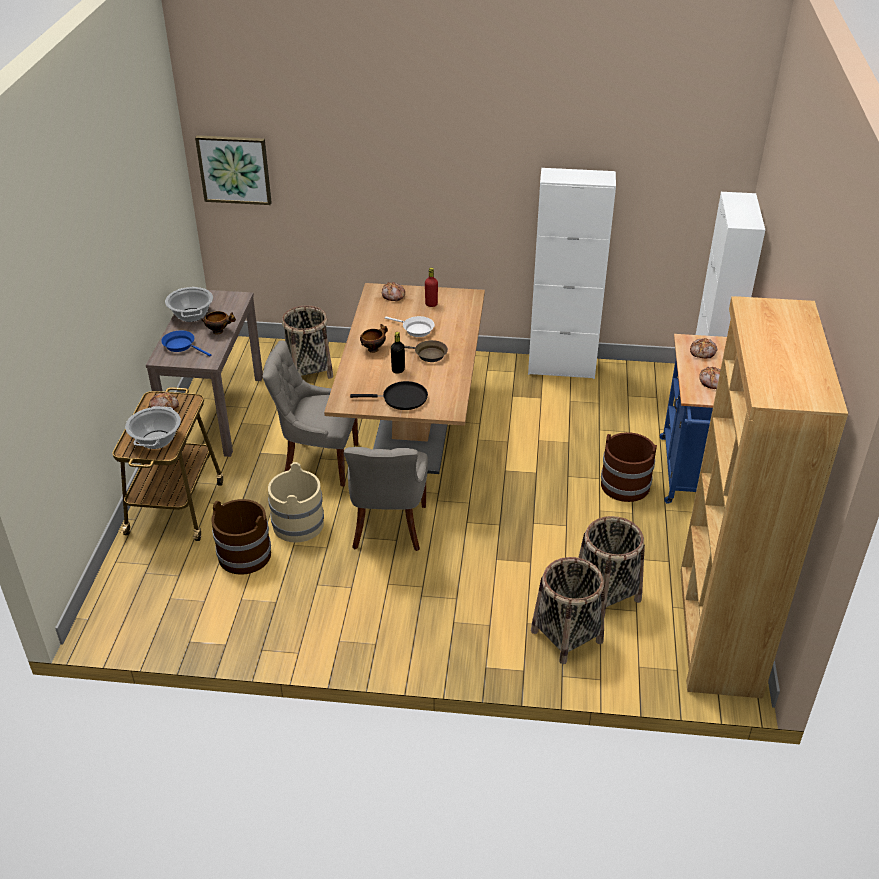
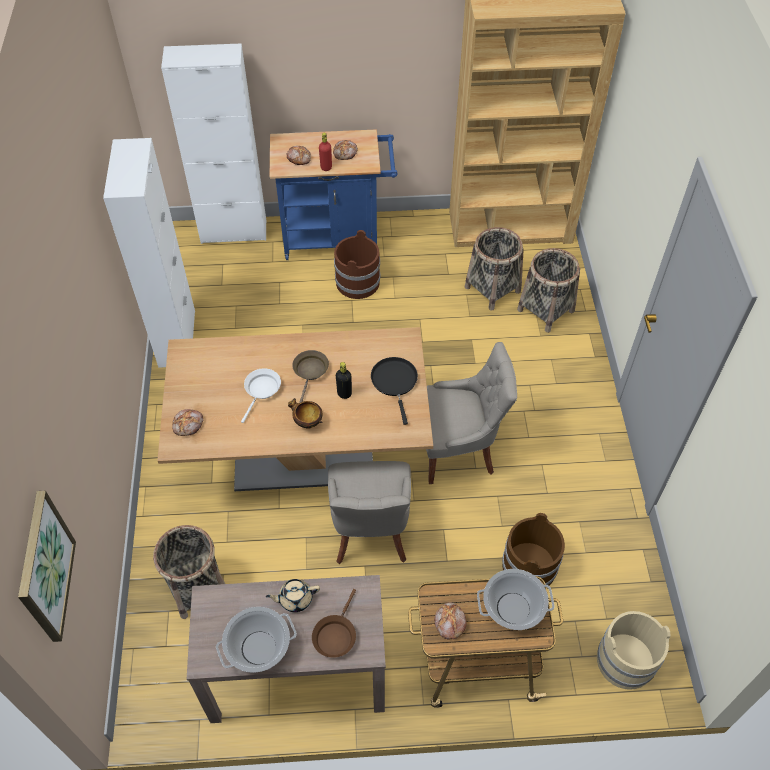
camera: 100 degrees left, 15 degrees up
(181, 346) = (335, 635): blue frying pan -> brown frying pan
(219, 331) = (295, 599): bowl -> beige teapot
(298, 524) = (473, 528): beige bucket -> beige bucket (625, 660)
(431, 304) = (205, 384): red bottle -> red bottle (326, 167)

